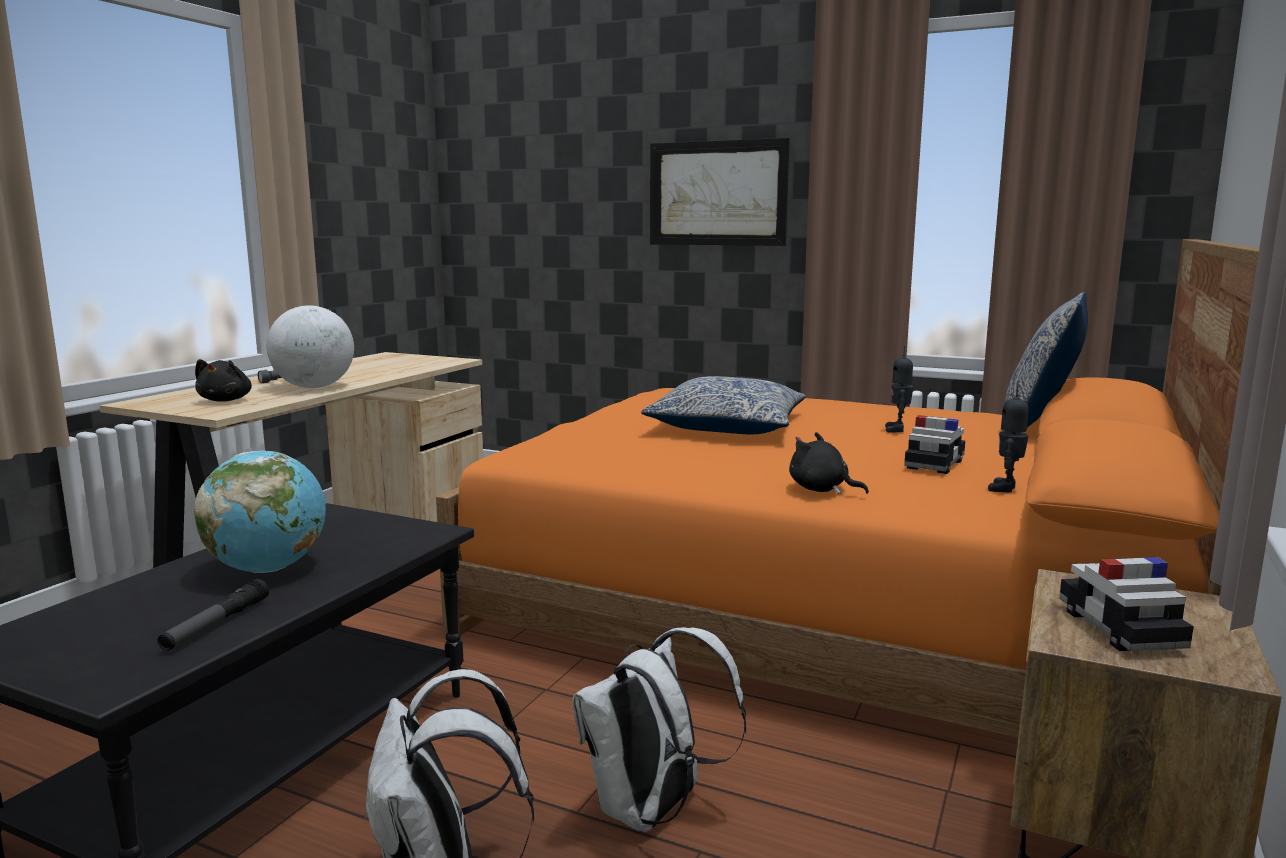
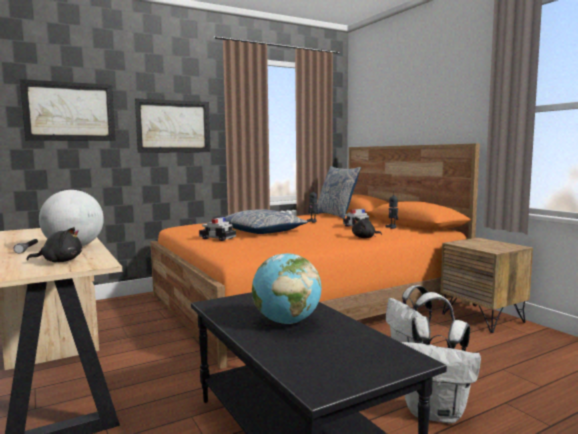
camera: 55 degrees left, 5 degrees down
(216, 624) = (355, 336): flashlight -> none
(226, 400) = (60, 261): black plush toy -> black plush toy turned 45 degrees counterclockwise
(558, 174) = (69, 111): none -> picture
(1119, 628) = (489, 246): toy car -> toy car (217, 238)

